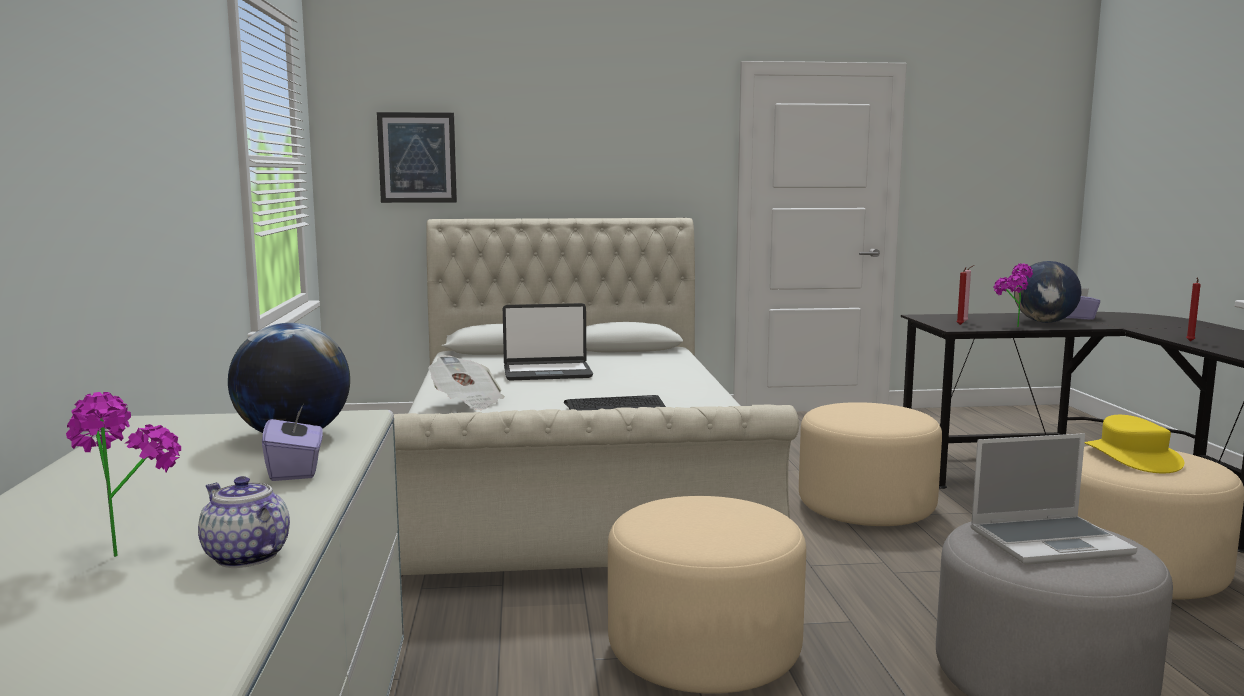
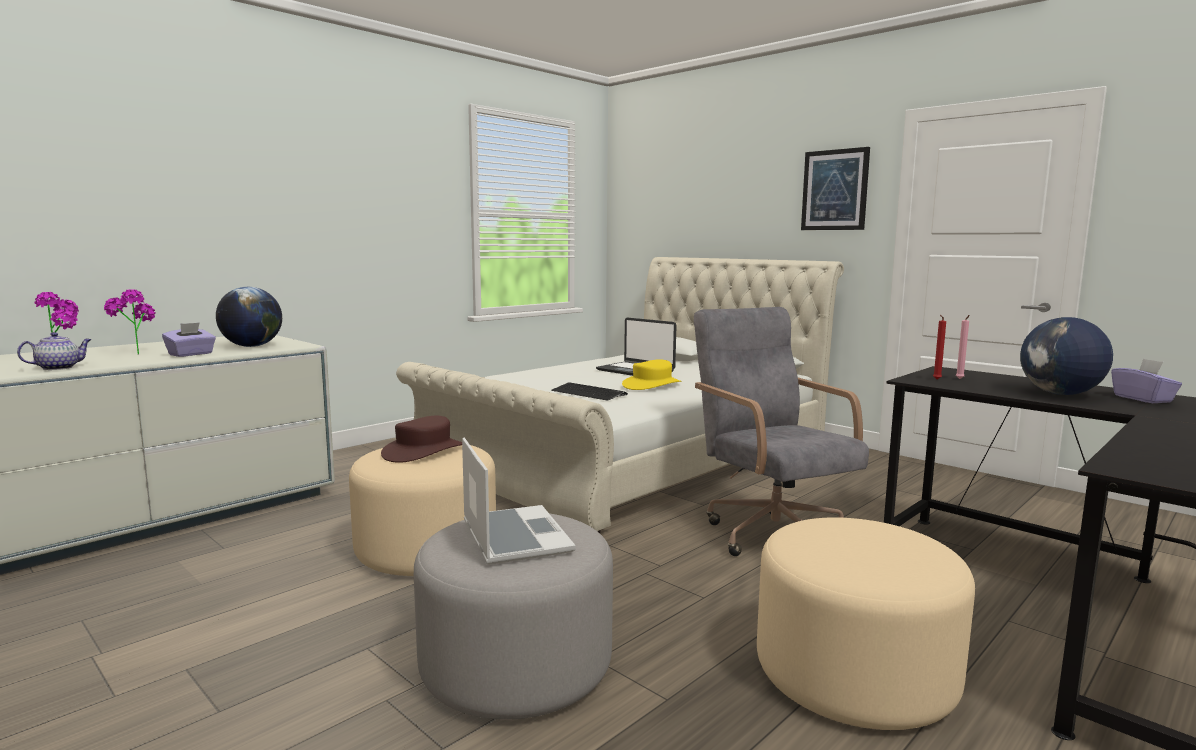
camera: 50 degrees right, 0 degrees up
(244, 556) = (59, 368): teapot -> teapot turned 45 degrees clockwise
(417, 157) = (660, 212): picture -> picture (835, 190)
(467, 402) = (526, 374): newspaper -> none
(692, 516) = (423, 451): none -> brown hat
(866, 506) = (769, 534): beige ottoman -> grey office chair
(1011, 327) = (981, 390): potted plant -> potted plant (134, 353)
(1050, 542) = (513, 537): laptop -> laptop turned 150 degrees counterclockwise
(1132, 457) = (857, 538): yellow hat -> yellow hat (652, 385)
(1190, 341) = (1143, 438): red candle -> none

